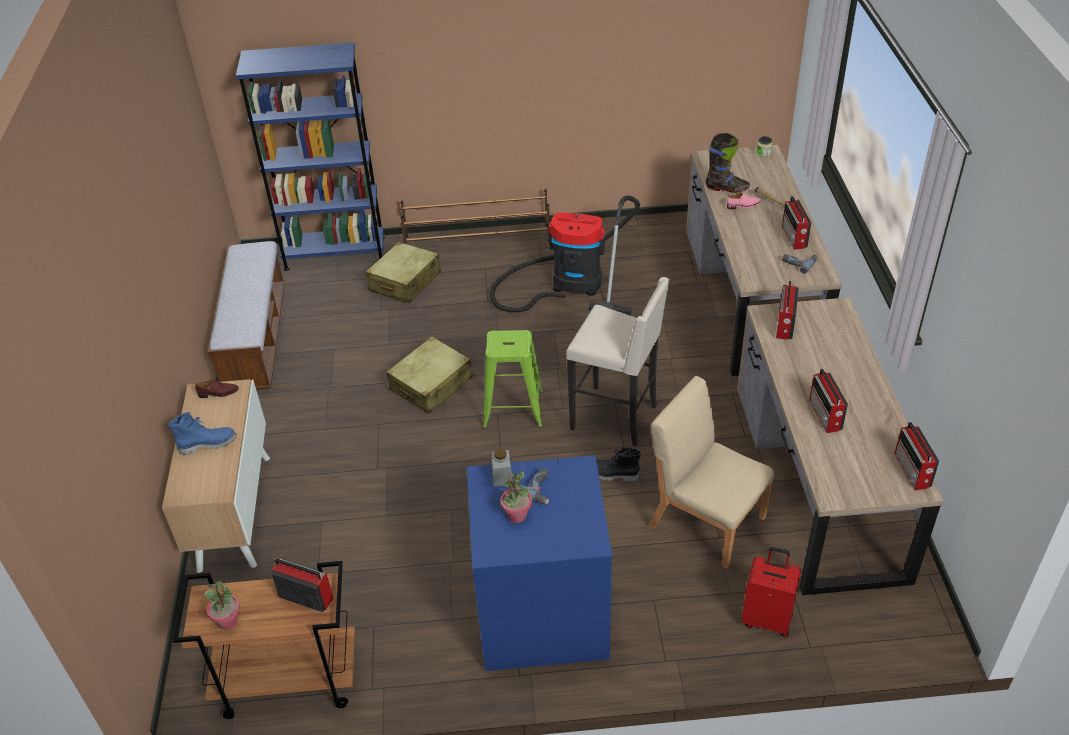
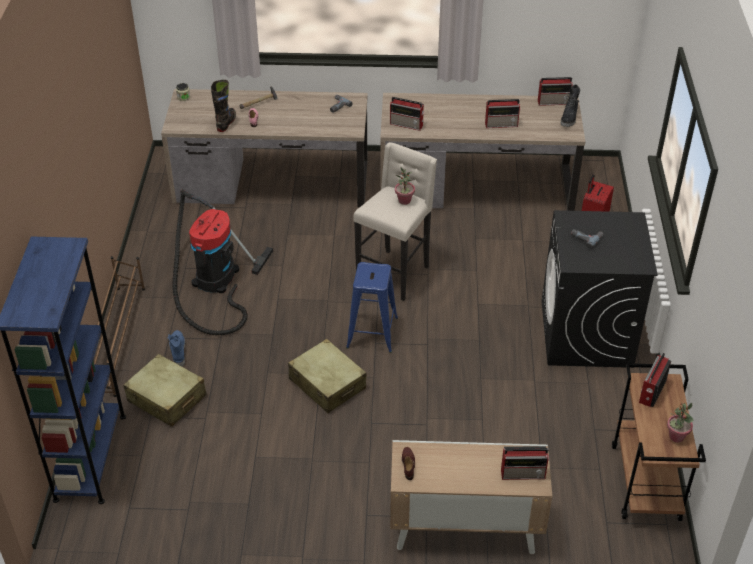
camera: 85 degrees left, 0 degrees up
(207, 444) = (476, 468): blue boot -> blue boot (177, 351)
(256, 338) = (217, 525): bench -> none
(502, 476) = (572, 255): grey jar -> none
(512, 409) = (372, 333): green stool -> blue stool
(517, 515) = (610, 250): potted plant -> potted plant (404, 201)
(541, 615) = (586, 334): blue washing machine -> black washing machine
(612, 474) = (456, 283): black boot -> black boot (569, 118)
(706, 520) = (506, 243): beige chair -> none
(794, 237) = (305, 103): radio -> radio (524, 473)

